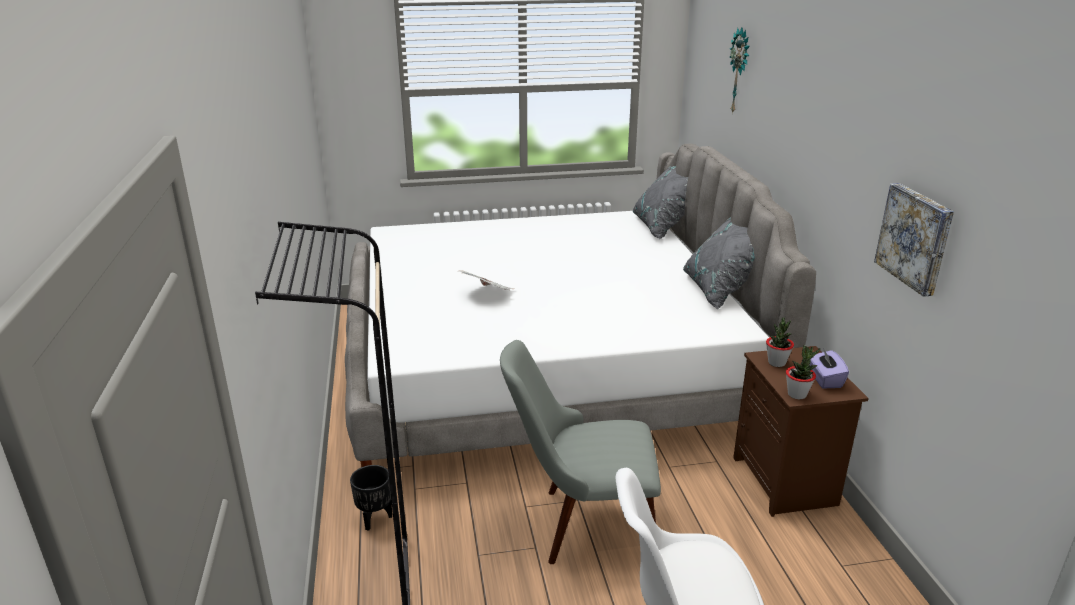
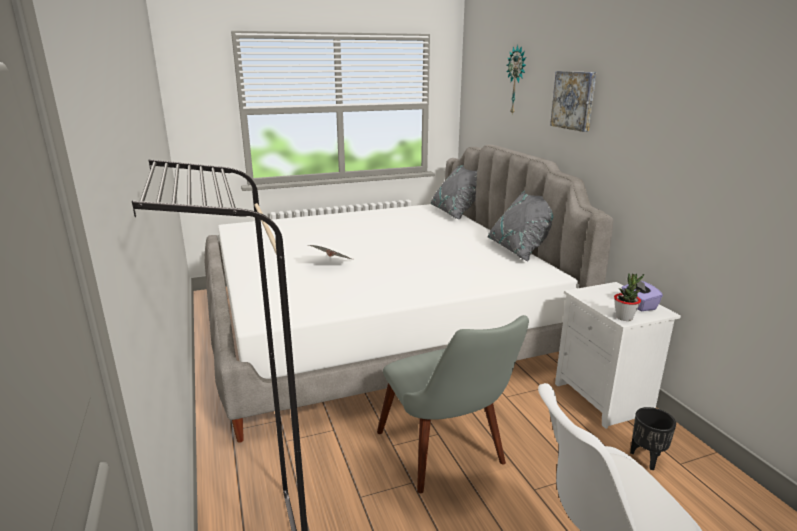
camera: 10 degrees left, 5 degrees down
(375, 519) = (252, 474): black planter -> black planter (647, 458)
(582, 526) = (449, 457): grey chair -> grey chair turned 105 degrees counterclockwise
(776, 363) = (594, 296): potted plant -> none
(786, 482) = (605, 399): brown nightstand -> white nightstand
(916, 238) = (722, 169): picture -> picture (574, 100)

